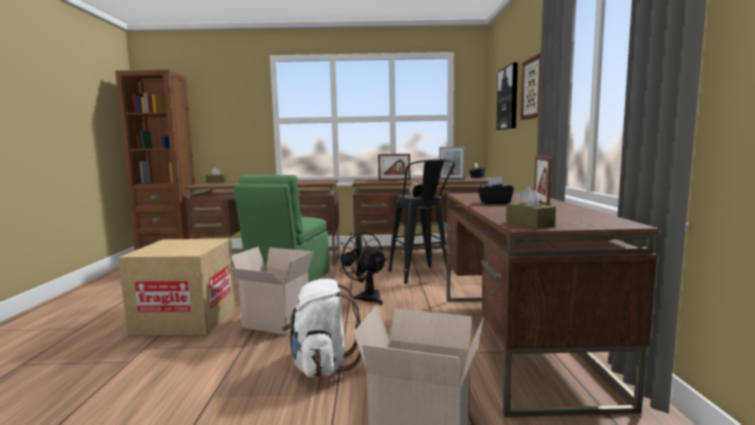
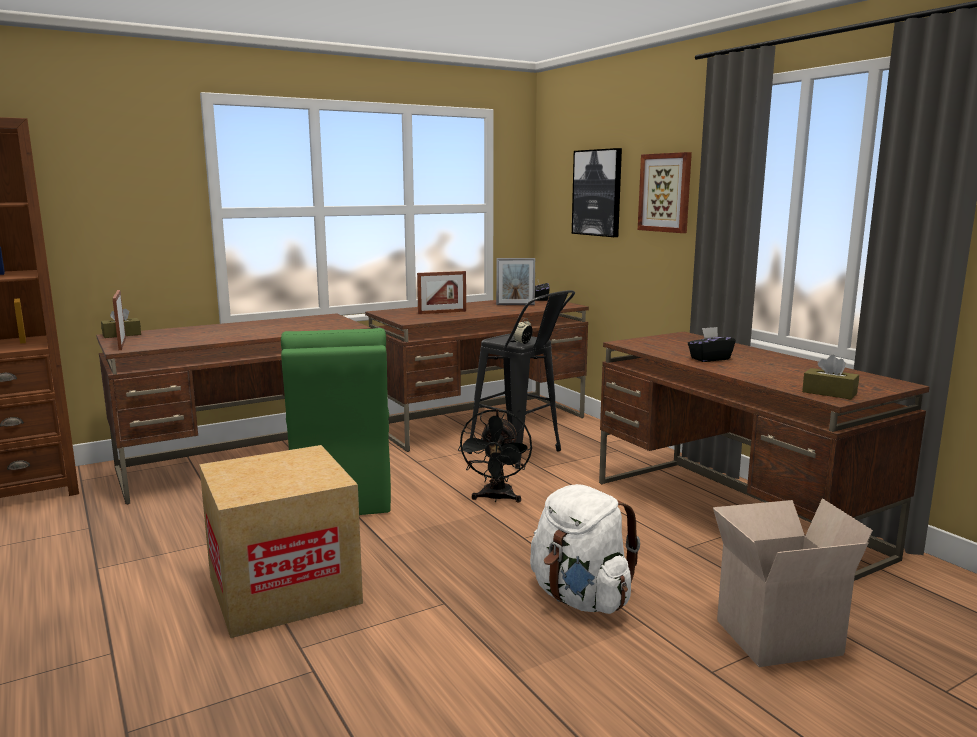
camera: 30 degrees left, 5 degrees up
(274, 323) = (432, 562): cardboard box -> none
(366, 297) = (496, 498): black fan -> black fan turned 105 degrees counterclockwise
(541, 203) = (756, 356): picture frame -> picture frame (122, 344)

